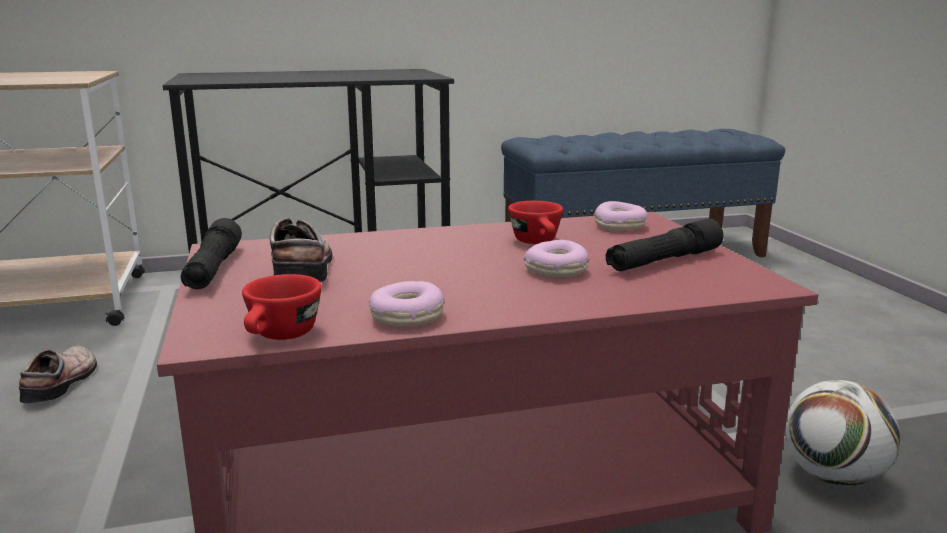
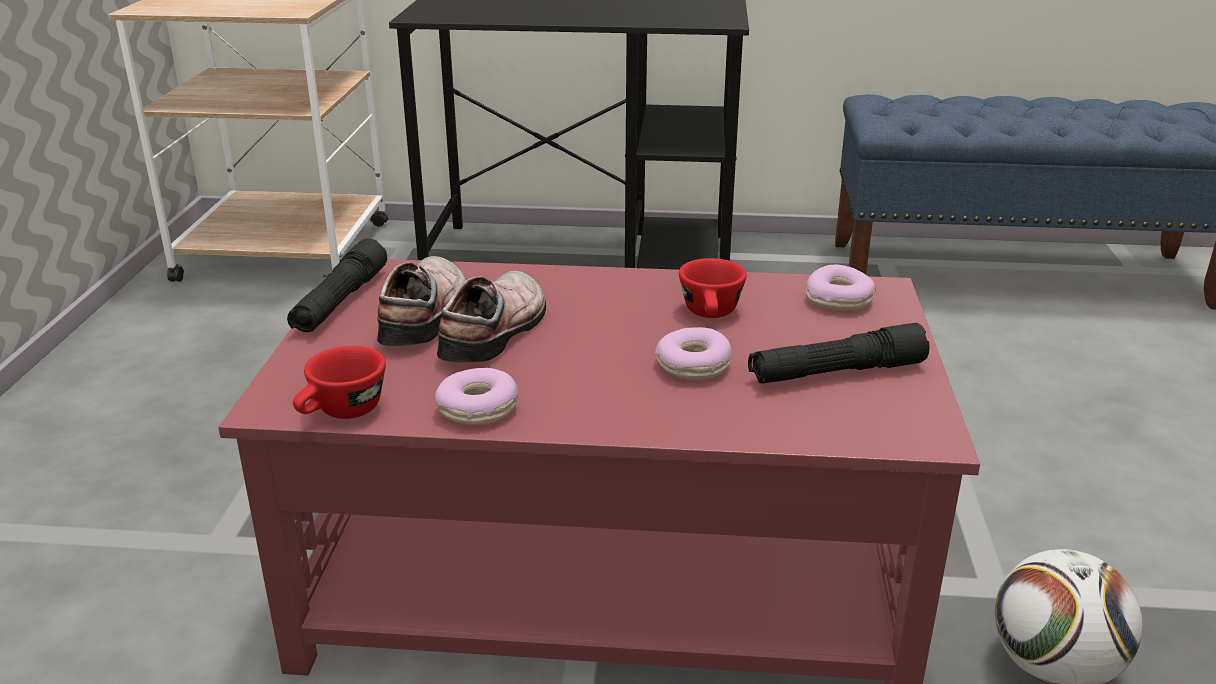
camera: 20 degrees right, 10 degrees up
(64, 382) = (259, 356): shoe -> shoe (498, 331)

